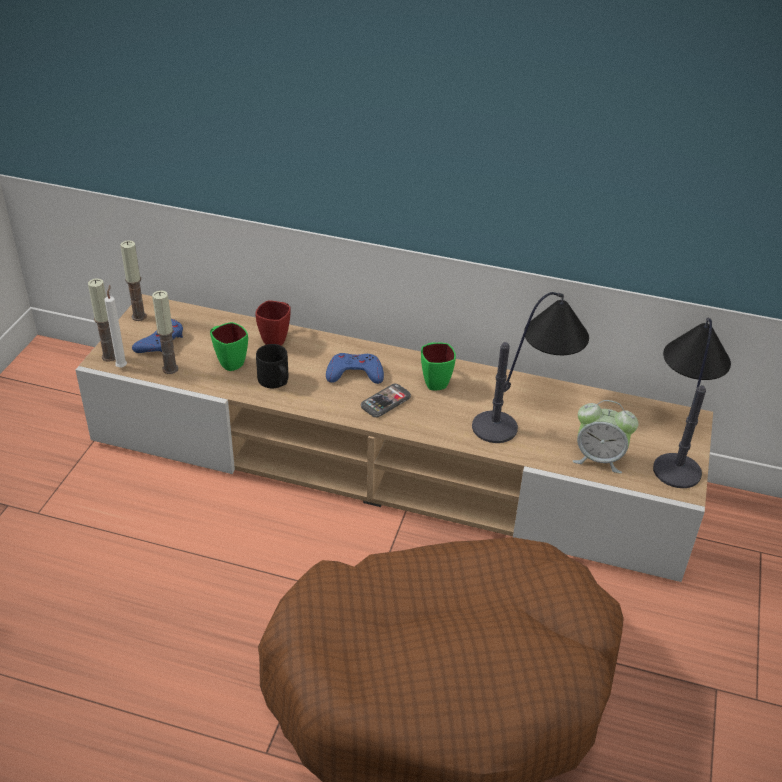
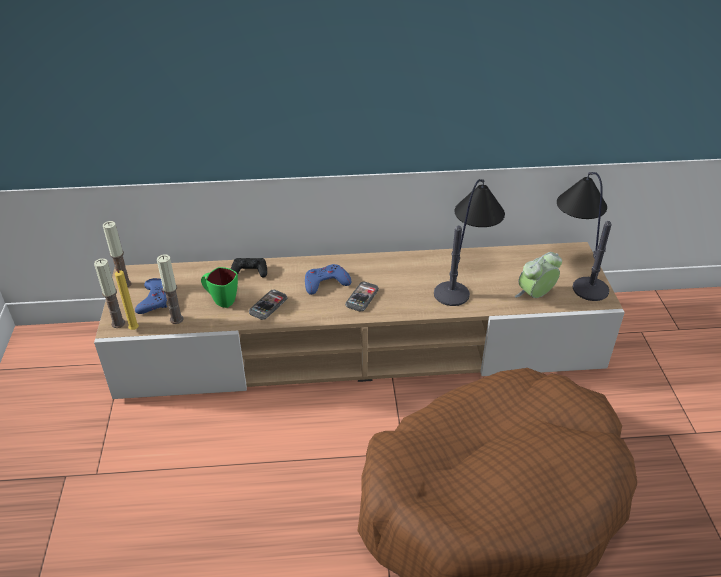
camera: 20 degrees left, 0 degrees up
(122, 366) = (134, 328): white candle -> yellow candle
(275, 381) = (268, 305): black mug -> phone
(277, 338) = (249, 271): red mug -> black game controller
(434, 380) = (387, 271): green mug -> none
(599, 458) = (535, 295): alarm clock -> alarm clock turned 150 degrees clockwise

